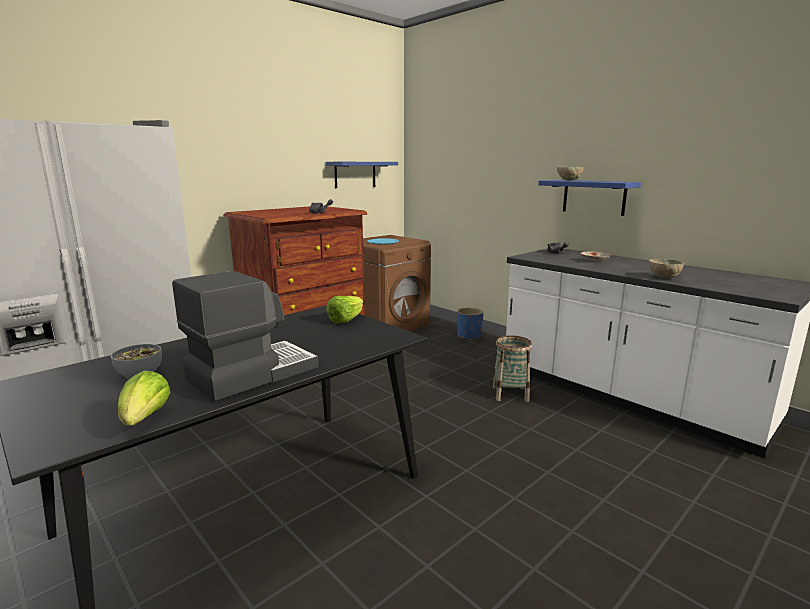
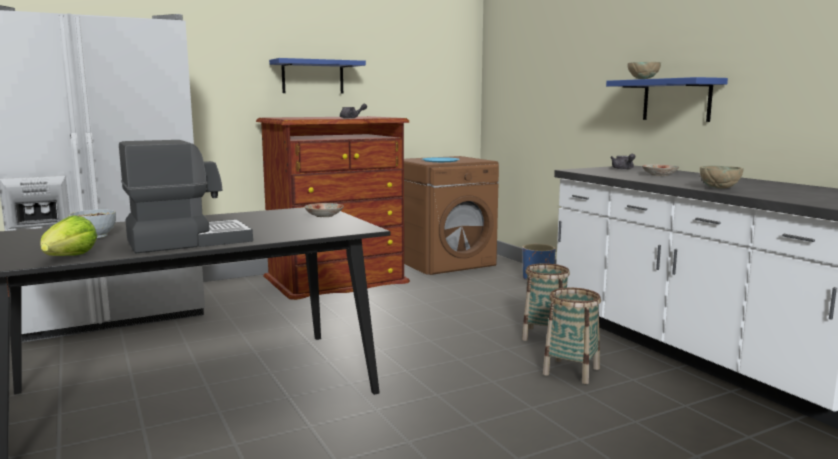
camera: 15 degrees right, 5 degrees down
(346, 320) = (323, 216): lettuce -> plate
(355, 174) = (416, 83): blue shelf -> blue shelf (312, 77)
(552, 428) = (571, 371): none -> basket

